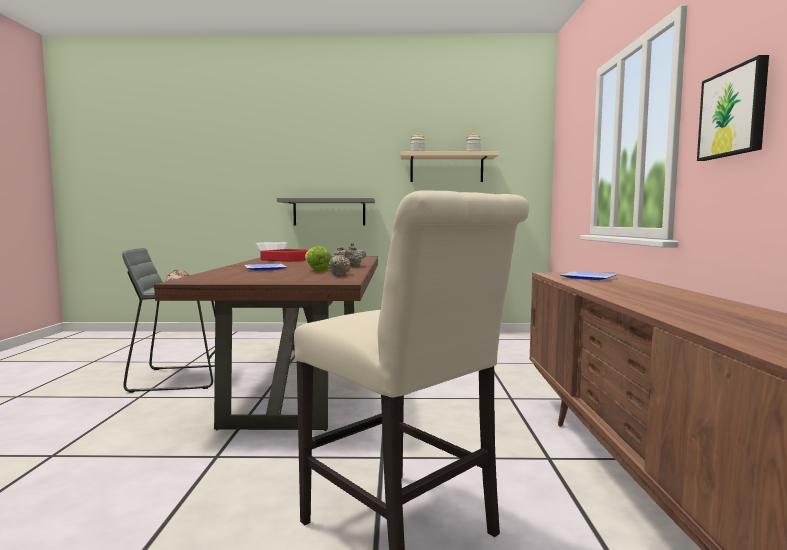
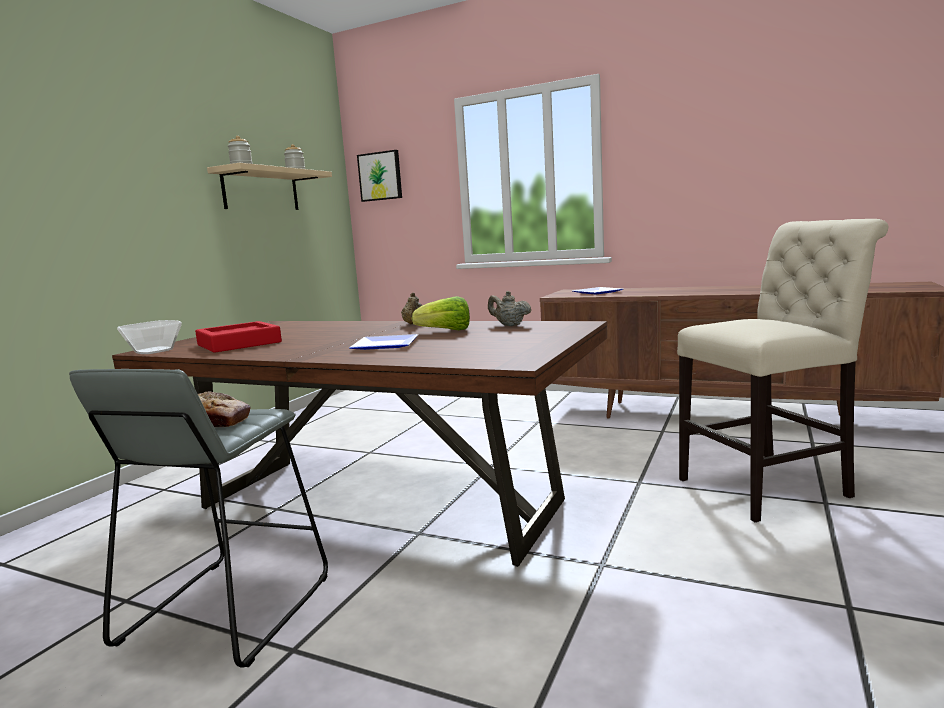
camera: 65 degrees left, 5 degrees up
(329, 212) = (117, 263): grey shelf -> none
(734, 112) = (670, 166): picture -> picture (380, 176)

